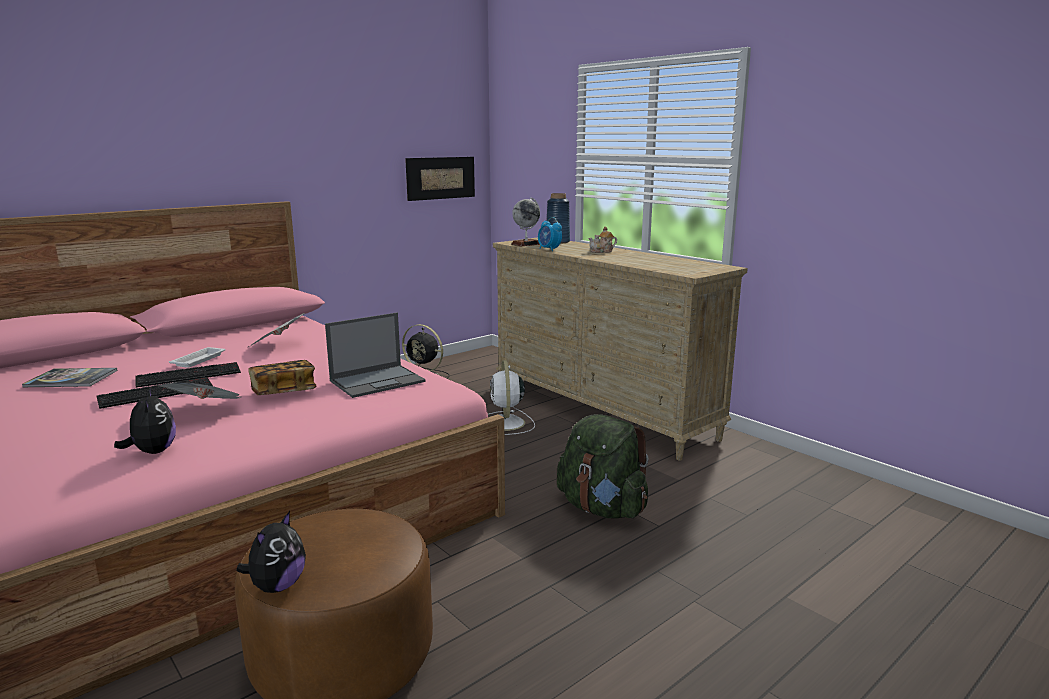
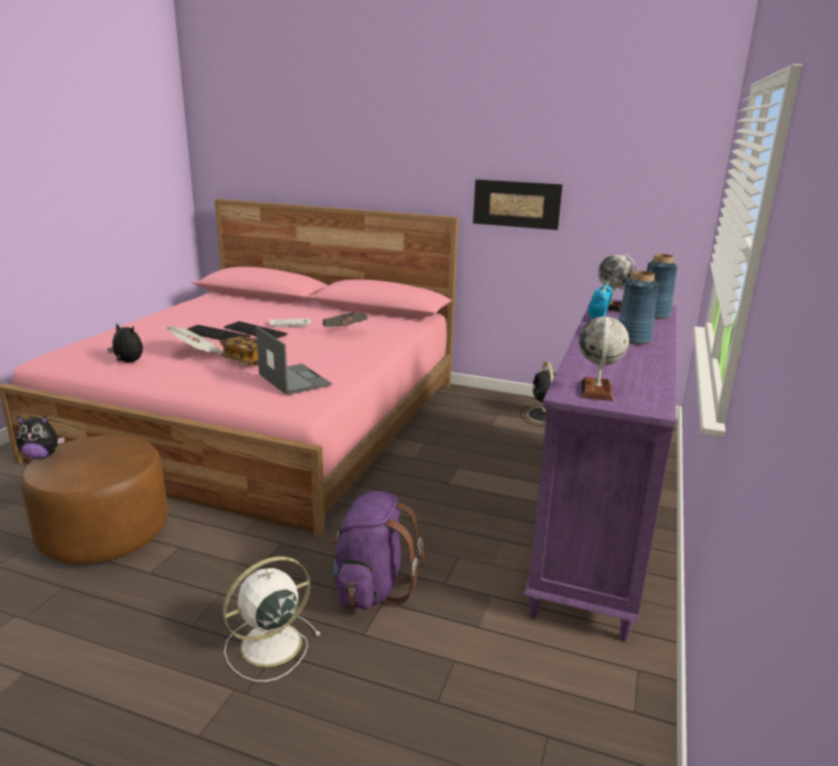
camera: 60 degrees right, 5 degrees up
(71, 379) = (228, 312): book -> none
(153, 452) = (128, 362): plush toy -> plush toy turned 105 degrees counterclockwise
(378, 381) = (293, 379): laptop -> laptop turned 150 degrees counterclockwise
(441, 178) = (638, 214): picture -> picture (516, 204)
(506, 424) = (495, 485): white fan -> white fan (268, 645)
(602, 251) = (633, 339): teapot -> blue vase
(602, 411) = (596, 530): beige dresser -> purple dresser
(602, 508) = (371, 588): green backpack -> purple backpack
(690, 269) = (596, 391): none -> globe

